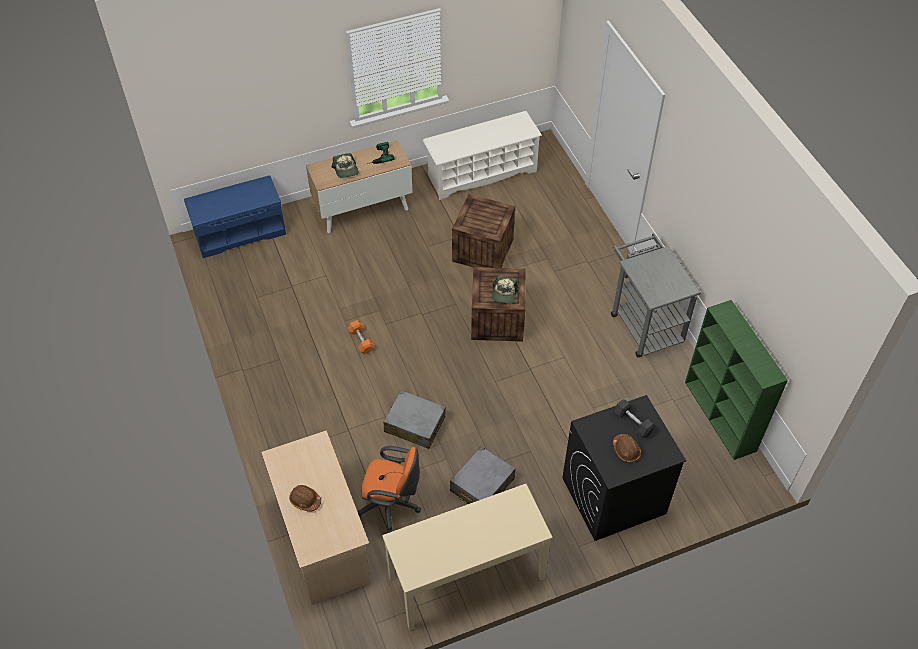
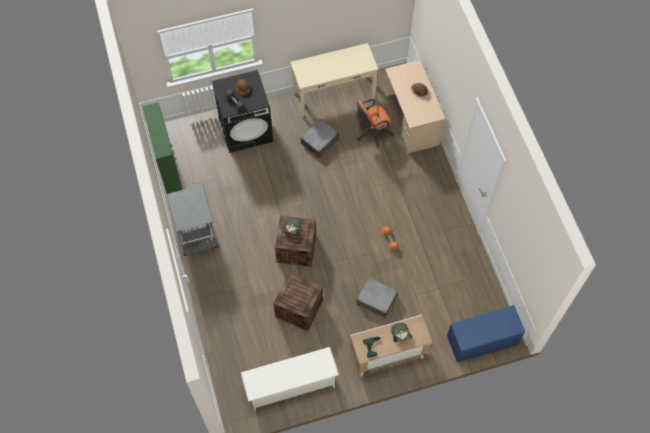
camera: 175 degrees left, 10 degrees up
(391, 506) = (372, 134): orange office chair -> orange office chair turned 45 degrees counterclockwise
(414, 424) = (356, 180): grey suitcase -> grey suitcase (376, 300)

